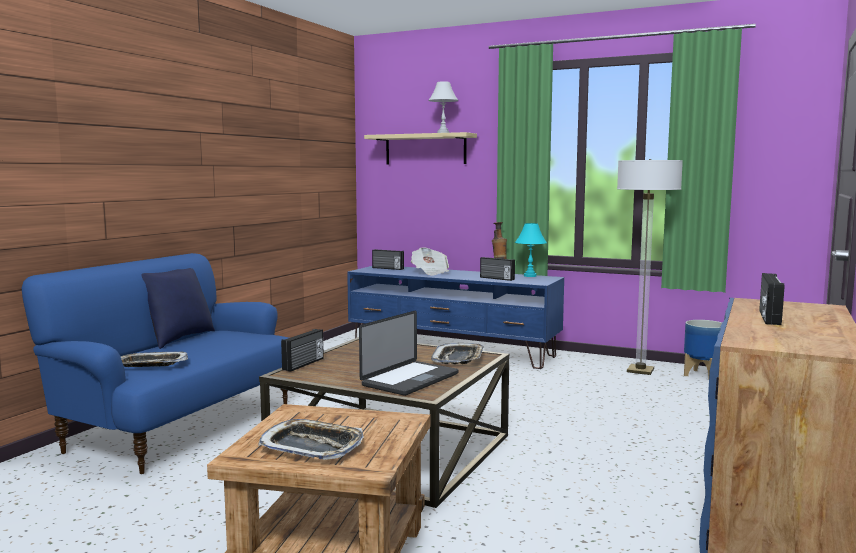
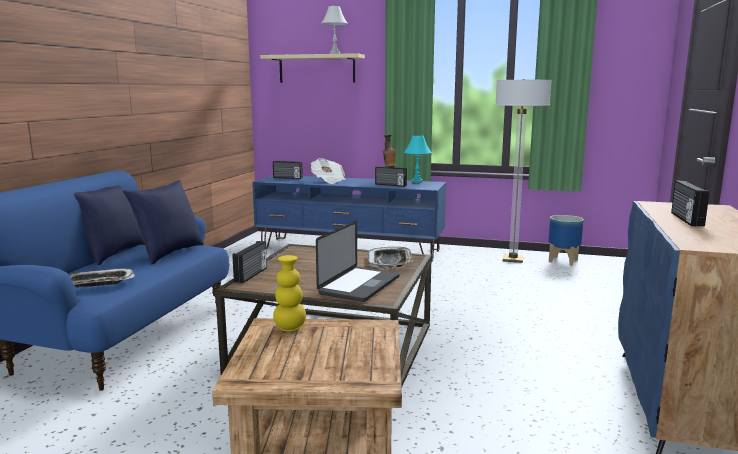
camera: 10 degrees left, 5 degrees up
(233, 340) = (168, 253): none -> blue pillow
(312, 446) = (307, 362): tray -> none
(313, 415) = (290, 328): none -> yellow vase

